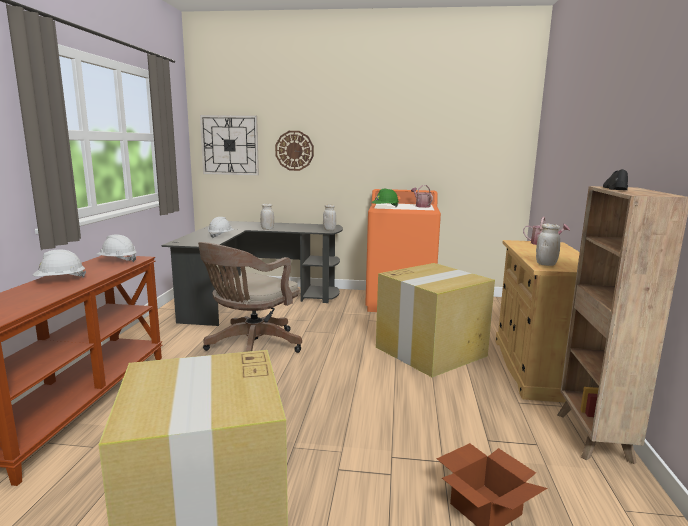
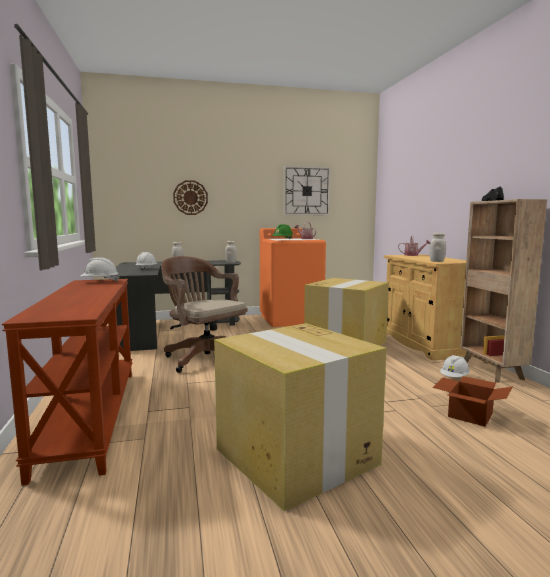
camera: 20 degrees left, 5 degrees down
(60, 280) = (77, 293): white hard hat -> white hard hat (454, 377)
(230, 145) = (129, 193): wall clock -> wall clock (306, 191)
(251, 347) = (204, 358): brown office chair -> brown office chair turned 120 degrees clockwise

